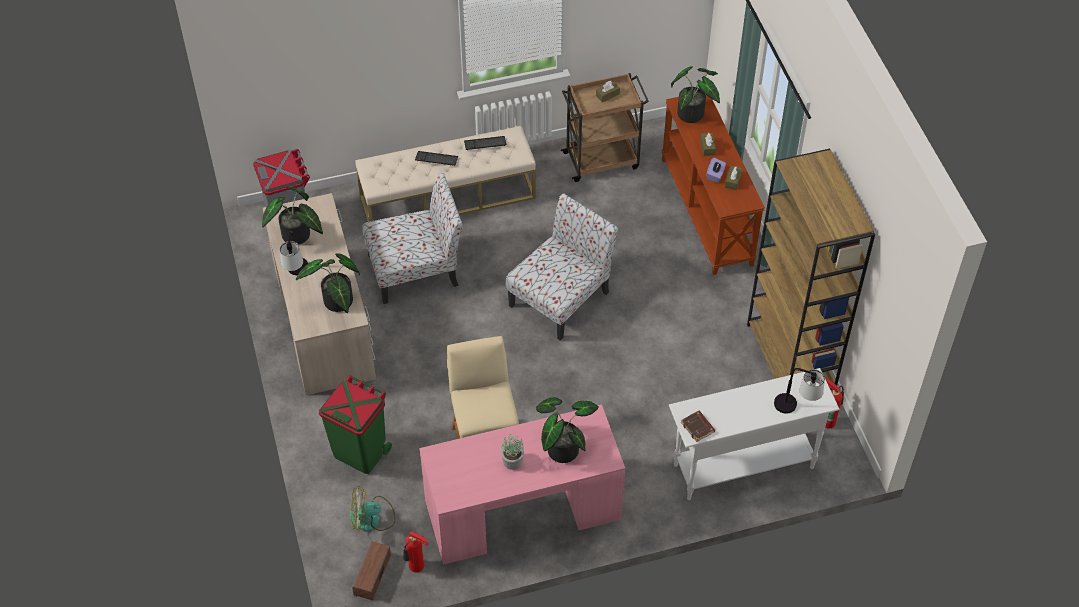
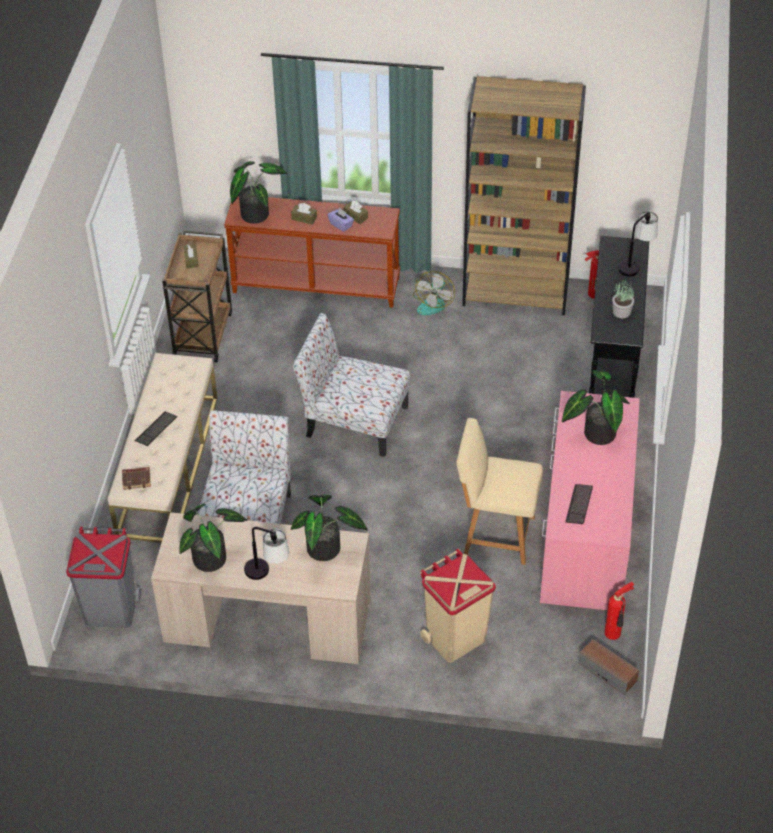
camera: 65 degrees left, 5 degrees down
(360, 452) = (455, 638): green trash can -> beige trash can
(372, 519) = (541, 653): fan -> fan (433, 302)
(485, 143) = (162, 385): keyboard -> keyboard (579, 505)
(513, 461) = (595, 473): potted plant -> potted plant (621, 311)
(561, 297) = (354, 421): chair -> chair turned 45 degrees counterclockwise
(698, 427) = (626, 331): brown book -> brown book (137, 479)
(742, 466) = (612, 363): white console table -> black console table

